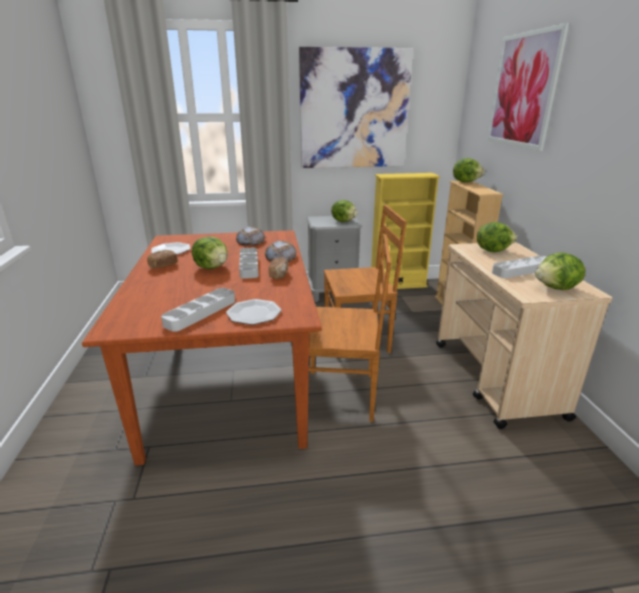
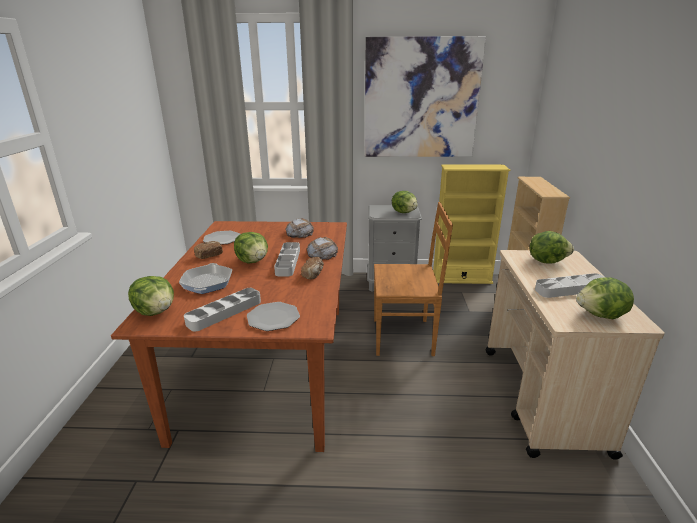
camera: 10 degrees right, 0 degrees up
(171, 288) = (207, 283): none -> frying pan
(342, 395) = (373, 398): brown chair -> none
(466, 182) = (535, 179): lettuce -> lettuce (156, 311)
(523, 90) = (596, 87): picture -> none

